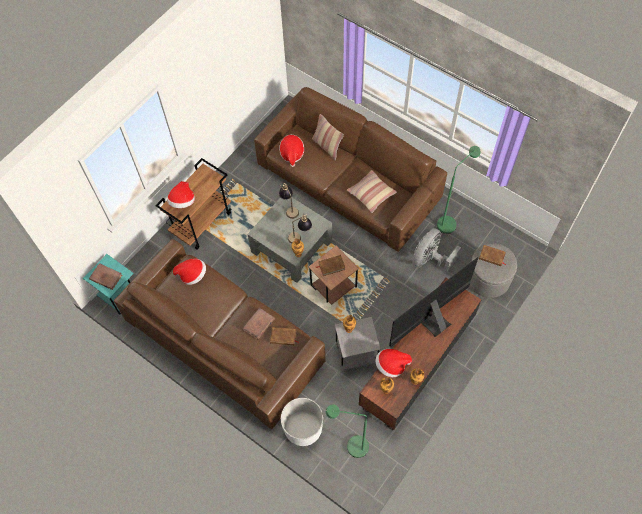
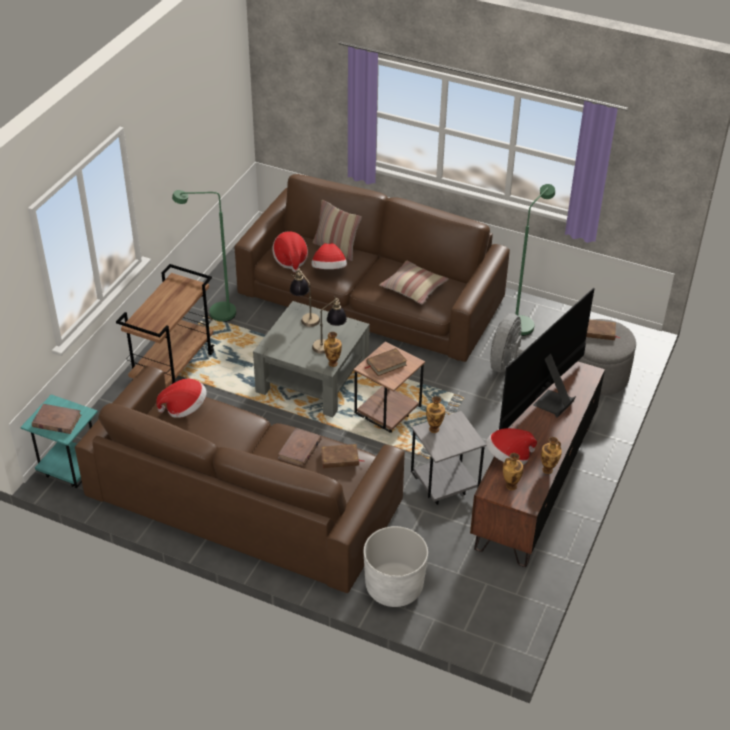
camera: 15 degrees left, 20 degrees down
(182, 202) = (153, 316): hat -> hat (329, 270)
(351, 446) = (472, 597): green floor lamp -> green floor lamp (215, 314)

